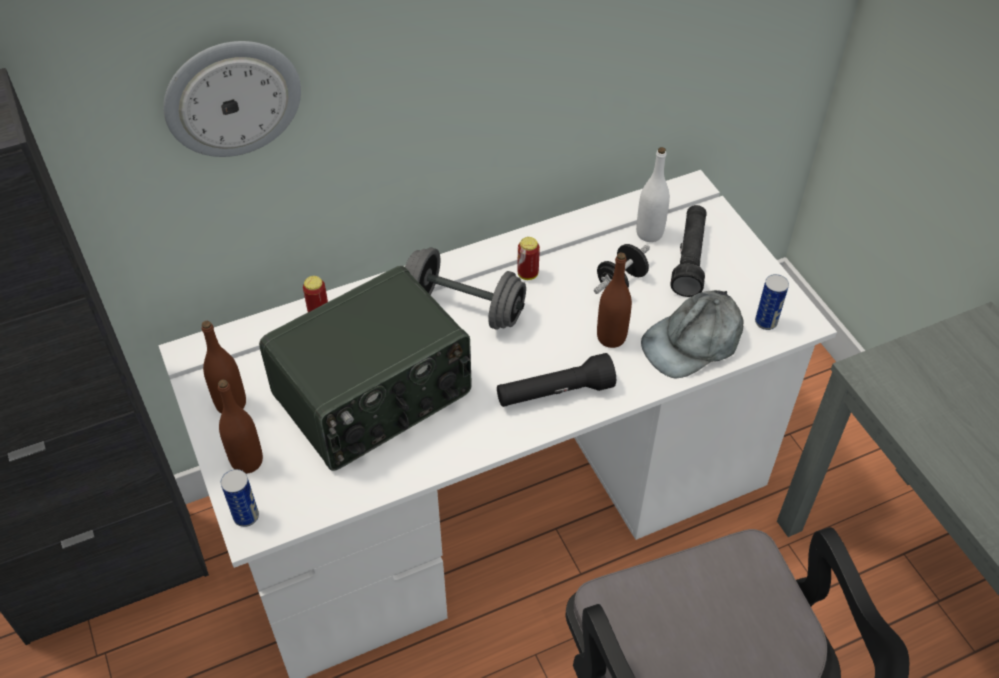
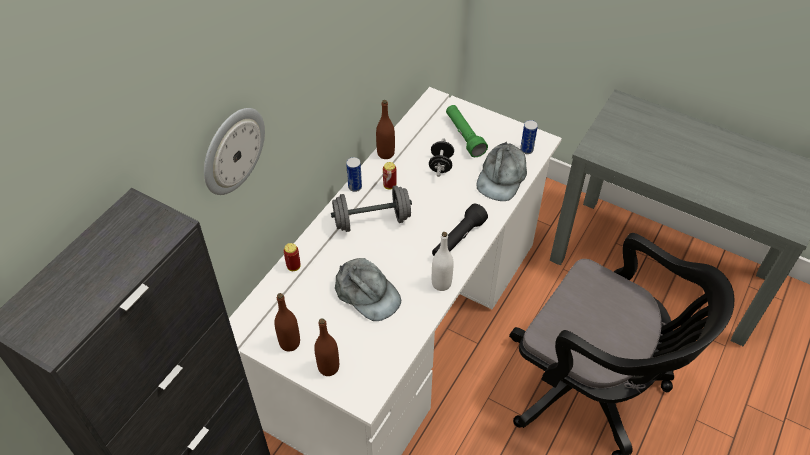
camera: 35 degrees left, 0 degrees up
(246, 516) = (355, 396): can -> can (355, 187)
(374, 397) = (367, 293): radio -> grey cap
(611, 337) = (461, 196): brown bottle -> brown bottle (385, 153)
(649, 233) = (433, 132): white bottle -> white bottle (441, 283)
(689, 259) = (464, 136): black flashlight -> green flashlight

